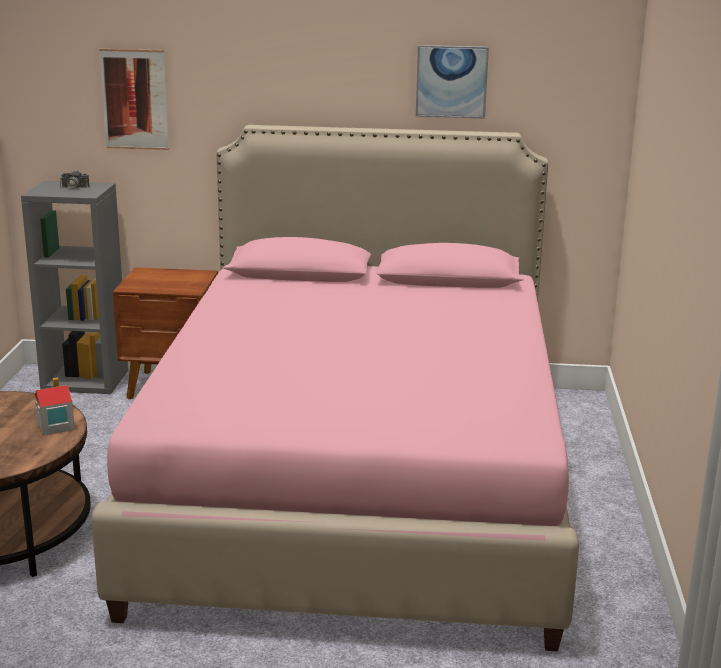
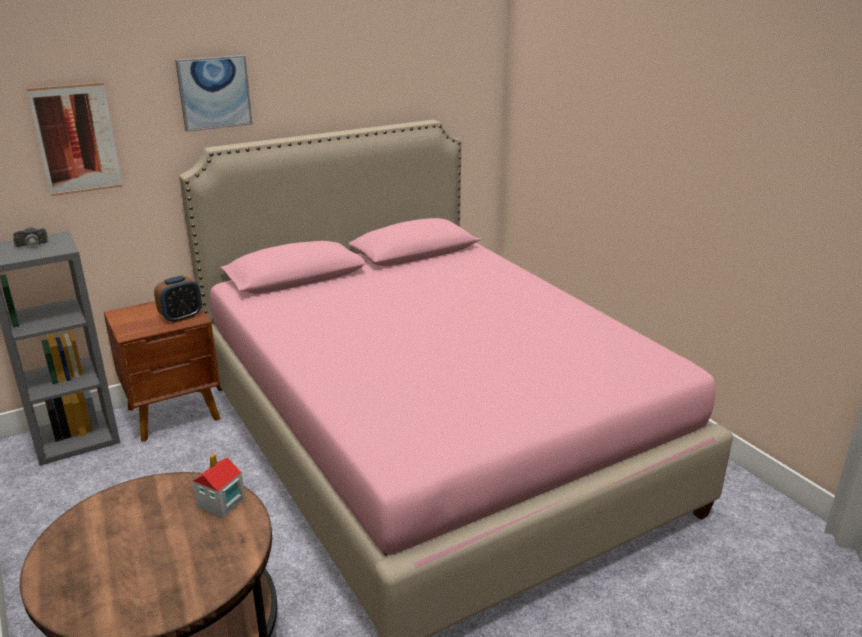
camera: 35 degrees left, 5 degrees up
(183, 285) = (181, 317): none -> alarm clock
(451, 81) = (377, 82): picture -> picture (214, 92)

